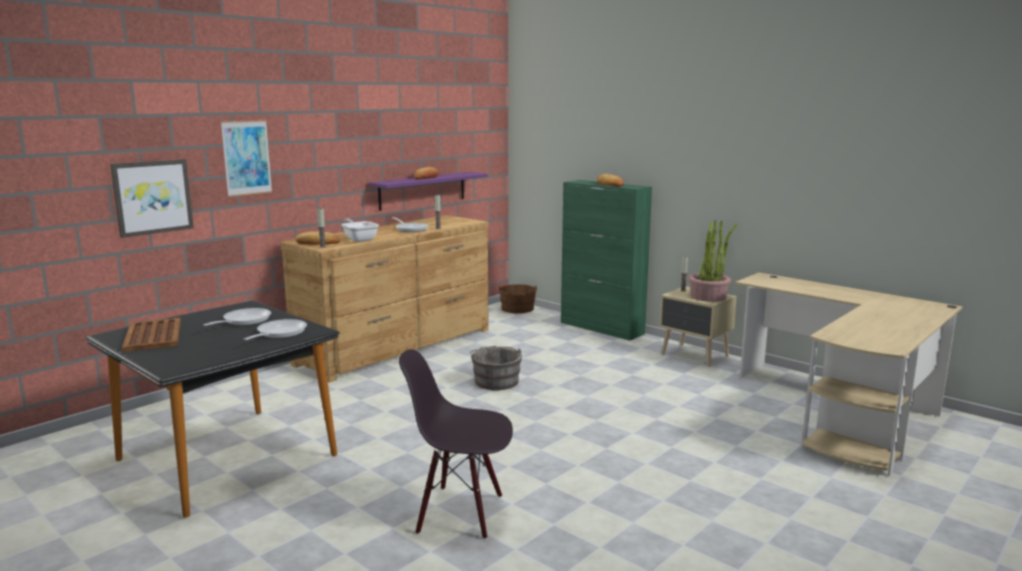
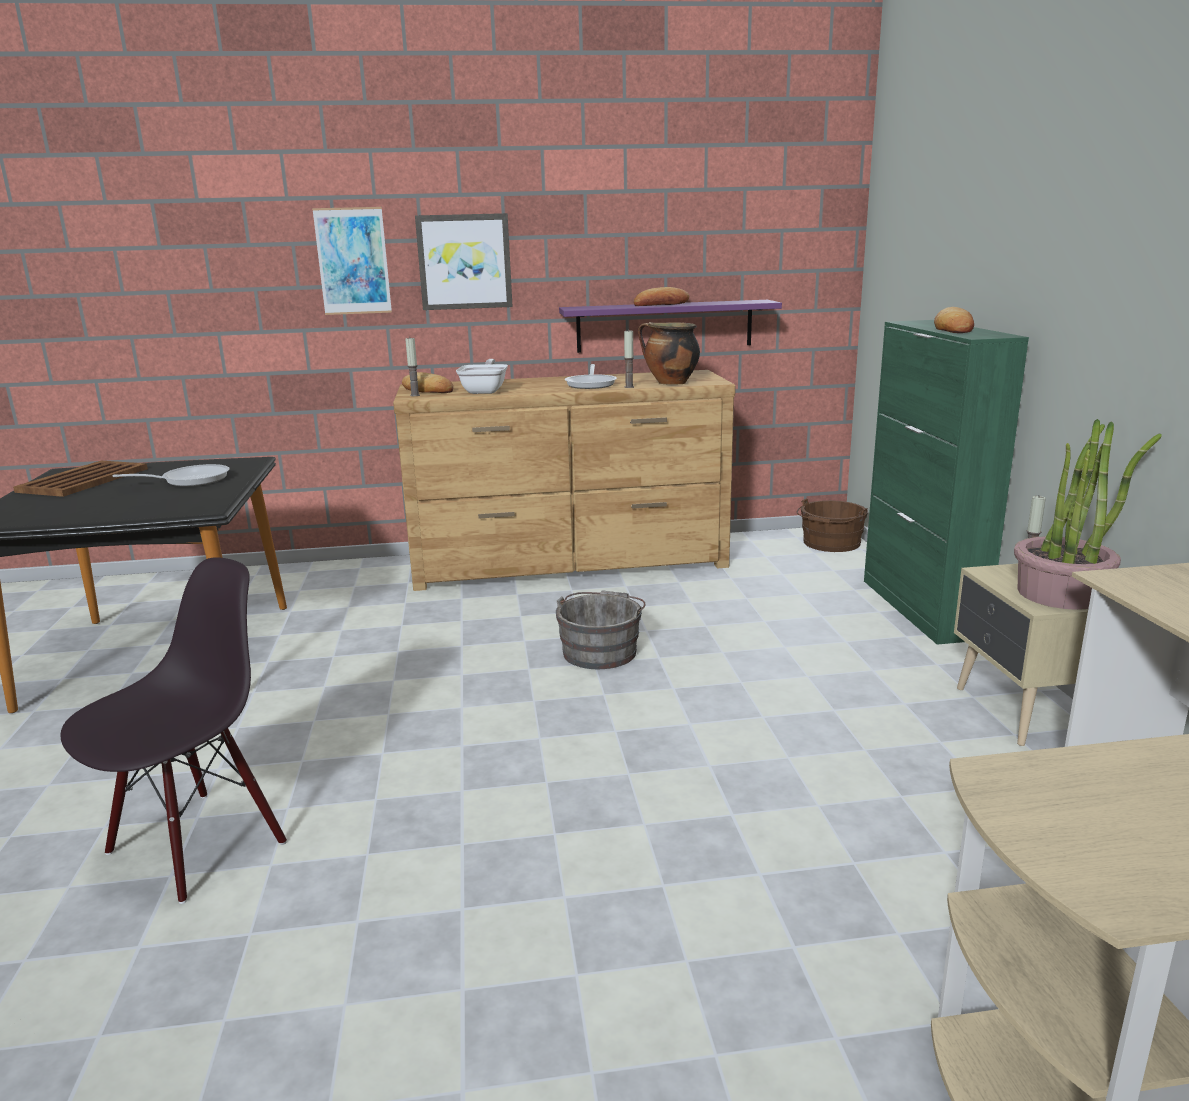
camera: 40 degrees right, 5 degrees up
(152, 197) = (221, 308): picture -> picture (464, 262)
(278, 333) = (168, 503): frying pan -> none
(453, 224) = (670, 383): none -> cooking pot
(460, 513) = (197, 845): black chair -> black chair turned 75 degrees clockwise

